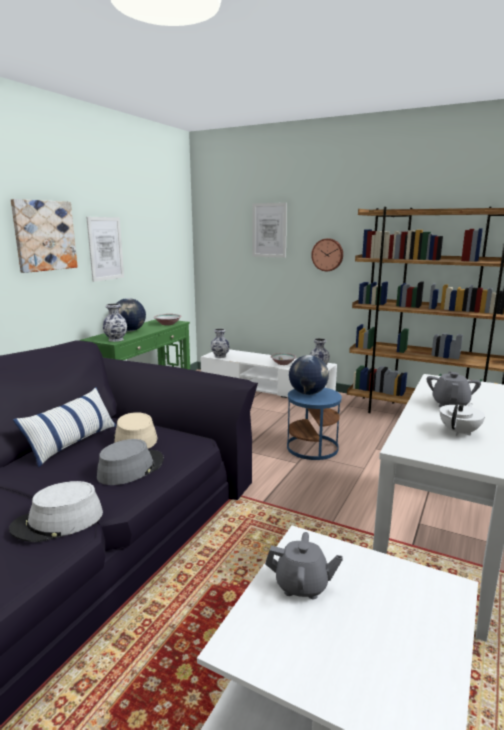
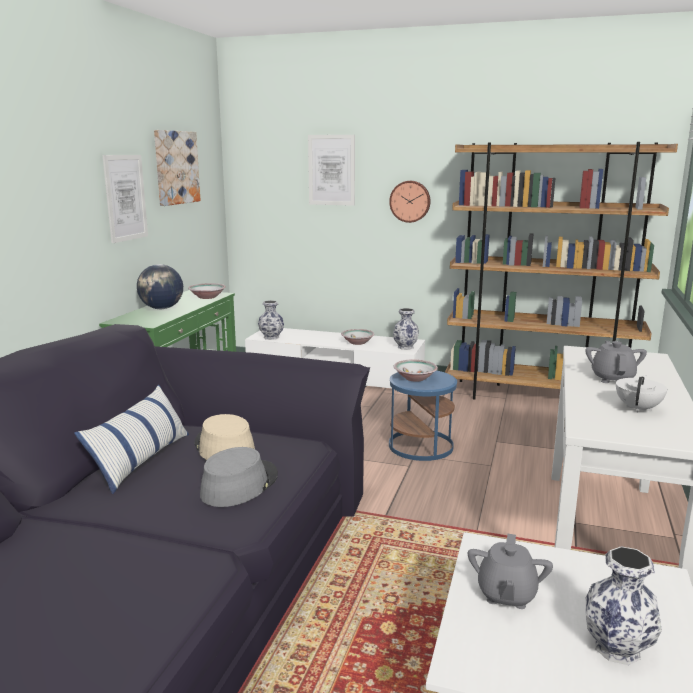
camera: 10 degrees left, 0 degrees up
(44, 235) = (54, 182): picture -> picture (176, 167)
(58, 521) = (182, 556): grey hat -> none
(115, 339) = (150, 321): vase -> vase (615, 647)
(302, 585) = (506, 594): grey teapot -> grey teapot turned 105 degrees clockwise
(308, 393) = (414, 378): globe -> bowl

